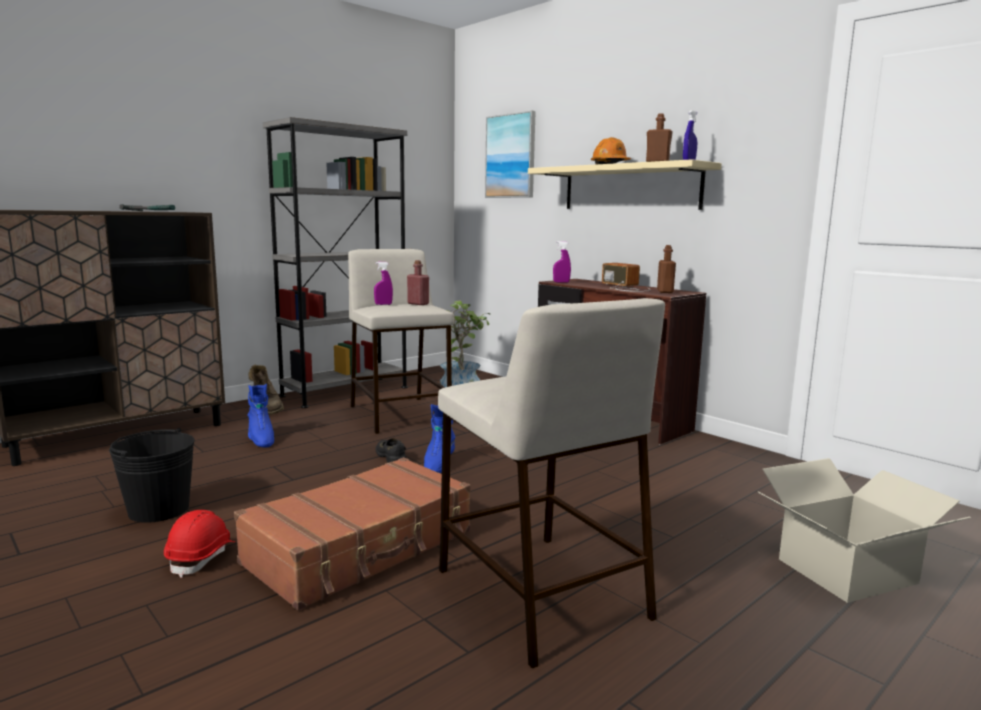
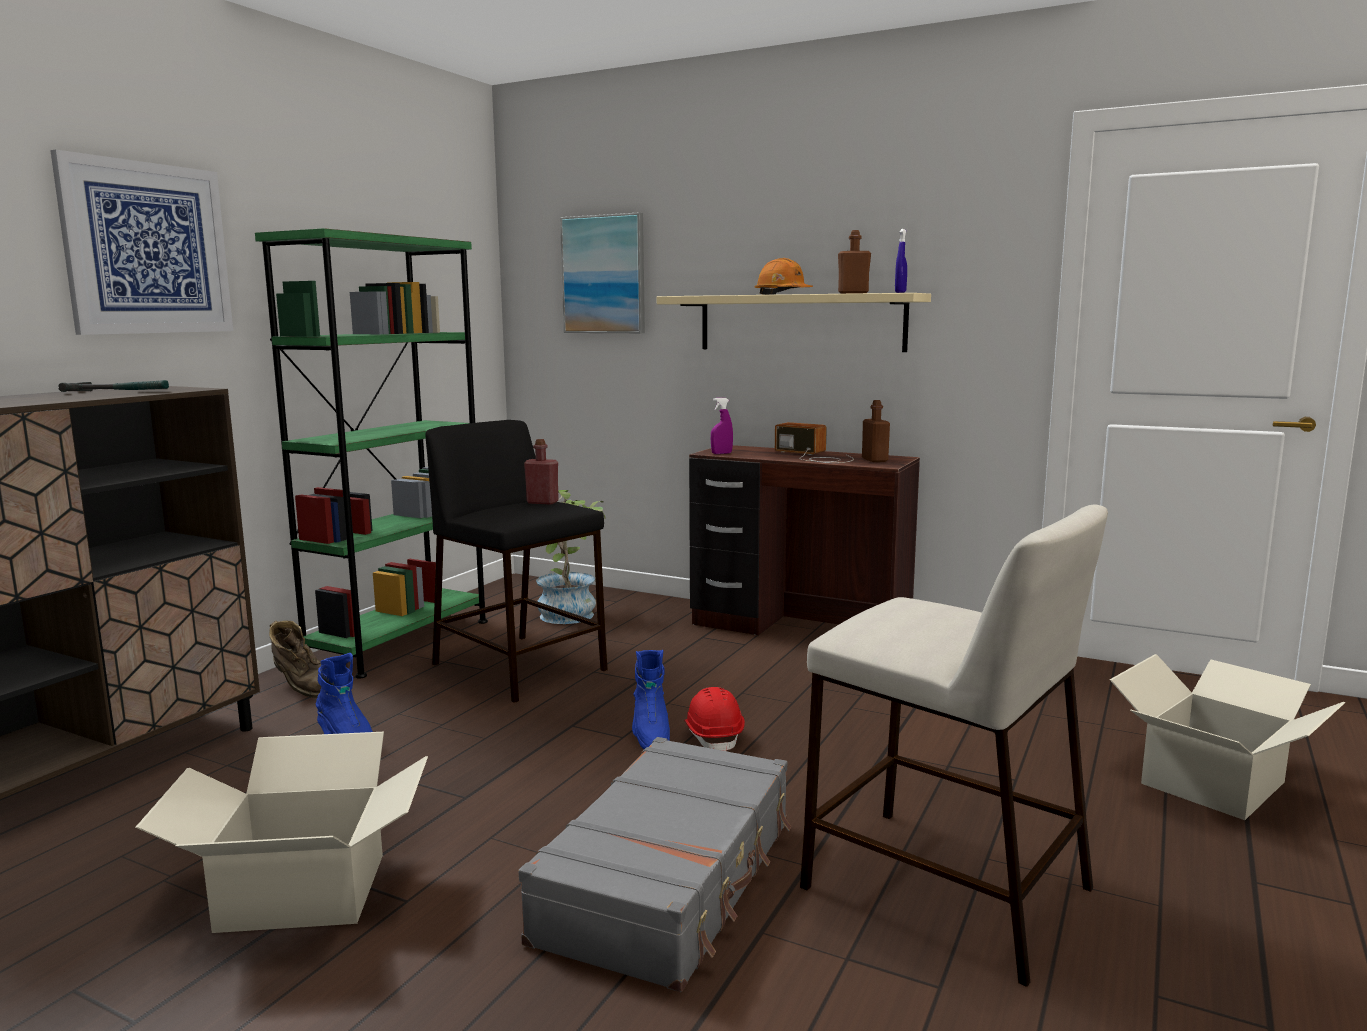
camera: 20 degrees left, 0 degrees up
(159, 510) = (302, 891): black bucket -> cardboard box
(192, 130) = (147, 249): none -> picture
(202, 557) = (456, 950): red hard hat -> red hard hat (714, 736)
(345, 391) = (399, 641): grey bookcase -> green bookcase
(361, 548) = (670, 880): brown suitcase -> grey suitcase
(383, 304) = (493, 508): purple spray bottle -> none
(392, 457) = (574, 735): black shoe -> none
(400, 415) = (521, 667): beige stool -> black stool

